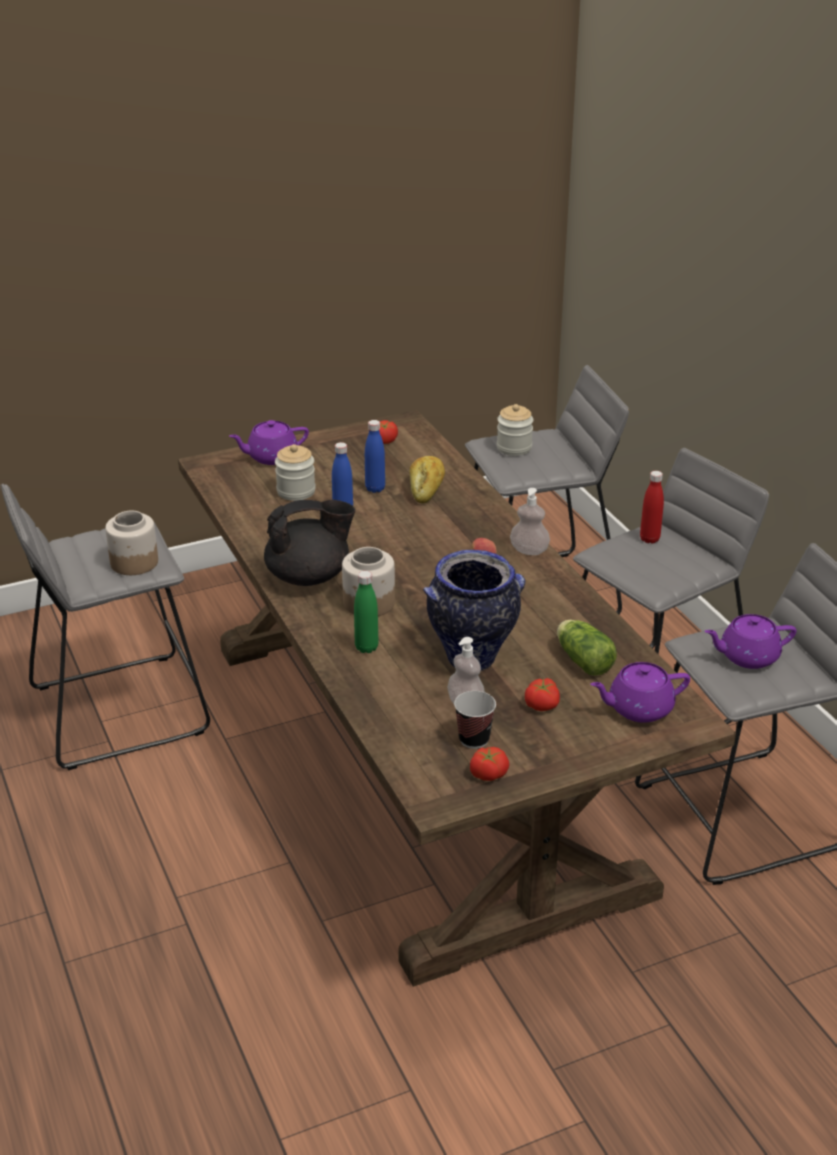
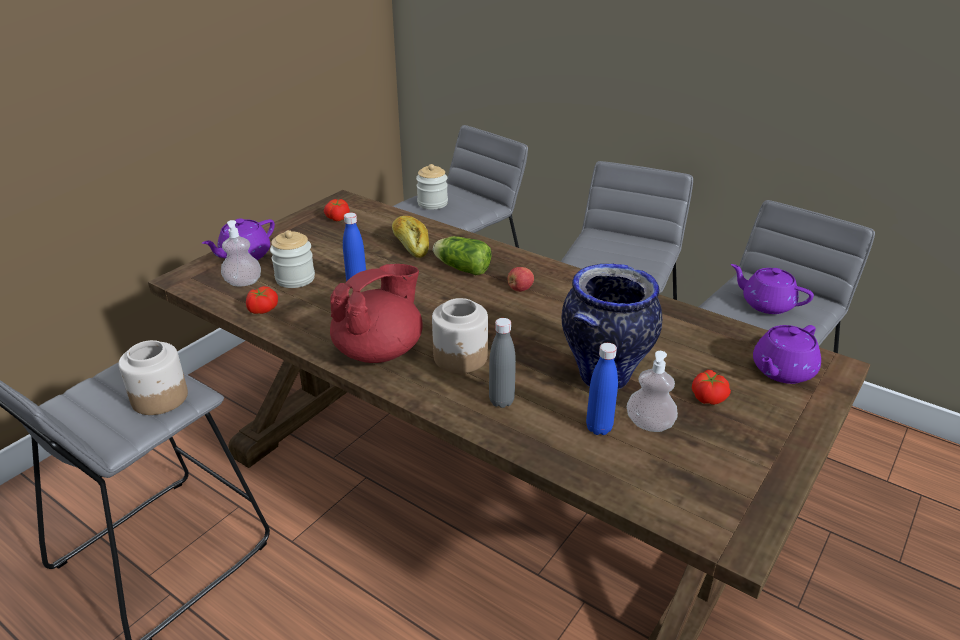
camera: 30 degrees left, 0 degrees up
(309, 576) = (380, 351): black teapot -> red teapot
(366, 647) = (501, 401): green bottle -> grey bottle
(375, 488) = (367, 257): blue bottle -> blue bottle (599, 428)
(474, 739) = (693, 456): cup -> none
(488, 773) = (744, 486): tomato -> tomato (262, 309)
(529, 550) = (547, 270): soap dispenser -> soap dispenser (243, 282)
(582, 659) = (691, 345): lettuce -> lettuce (461, 268)
(649, 539) = (600, 240): red bottle -> none
(747, 656) = (766, 304): purple teapot -> purple teapot turned 75 degrees clockwise

